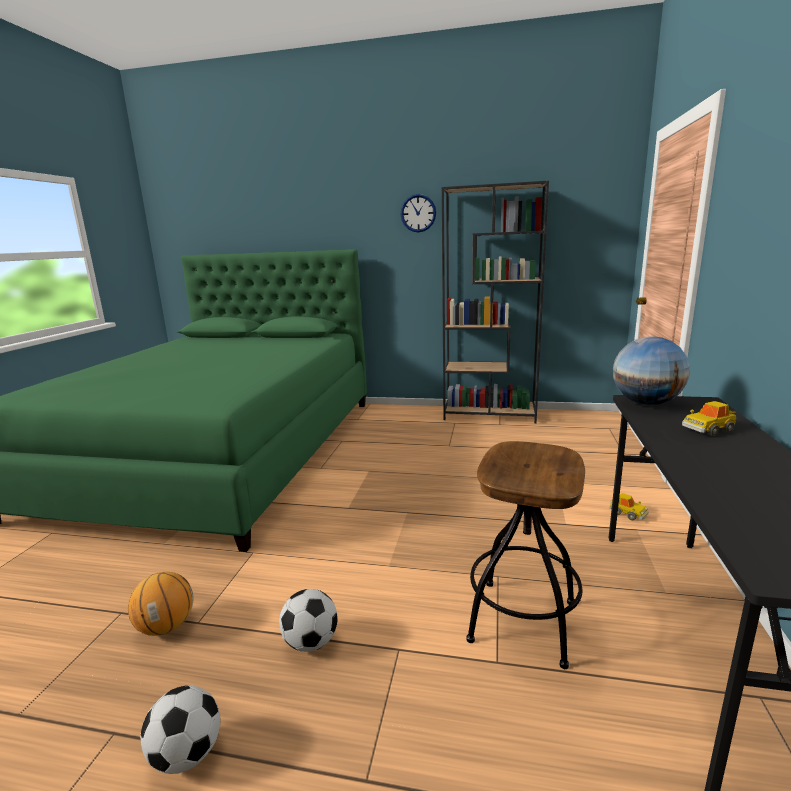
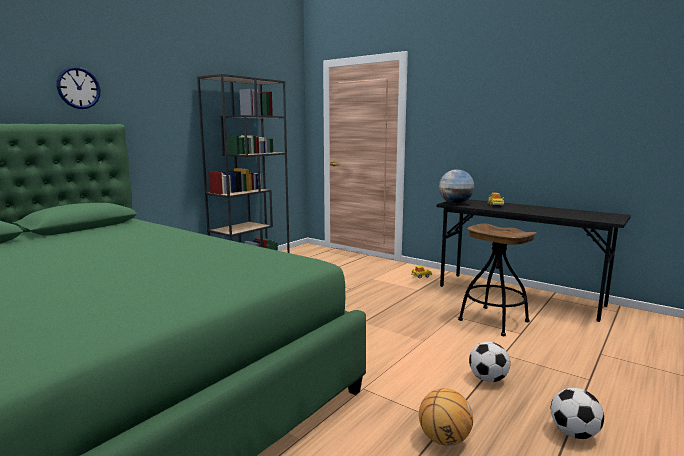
camera: 65 degrees left, 5 degrees down
(418, 213) = (173, 93): wall clock -> wall clock (78, 88)

